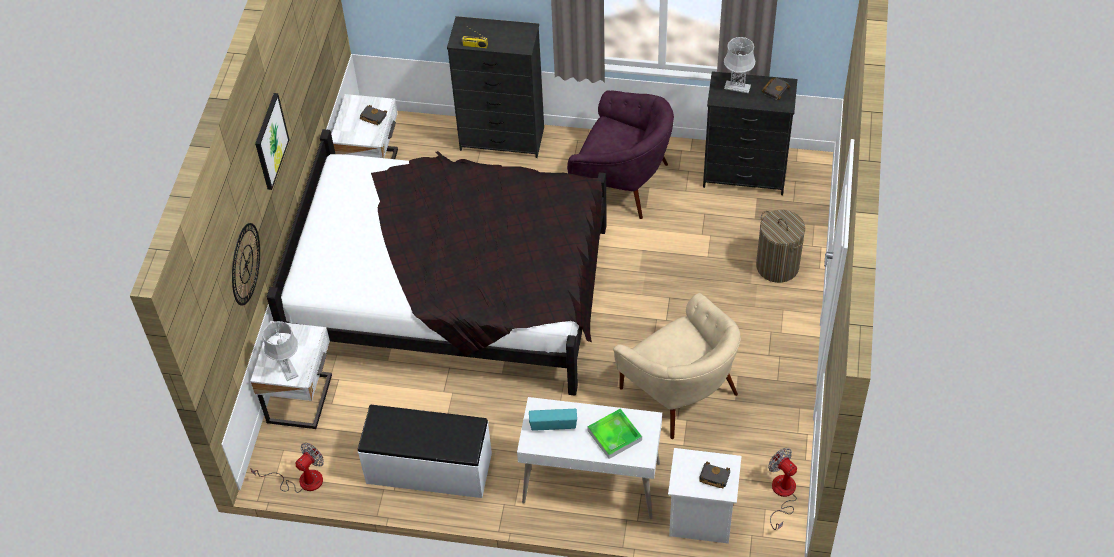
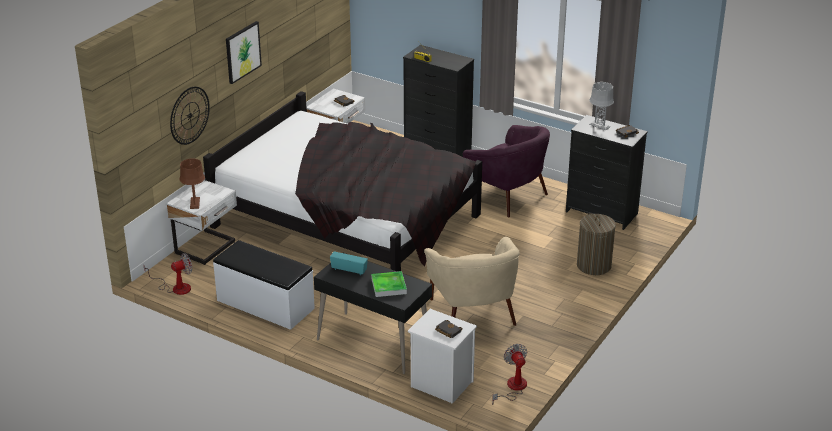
camera: 20 degrees right, 20 degrees down
(287, 368) = (194, 203): grey table lamp -> brown table lamp
(591, 483) = (373, 343): white desk -> black desk

